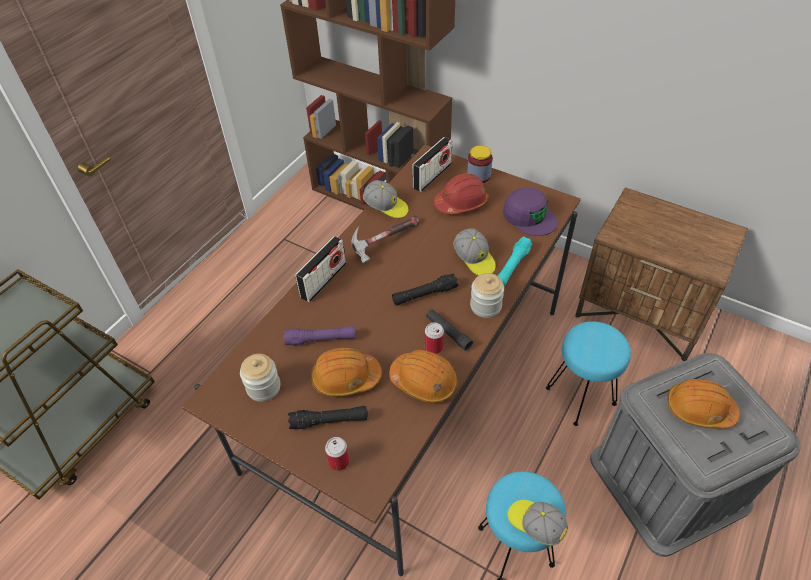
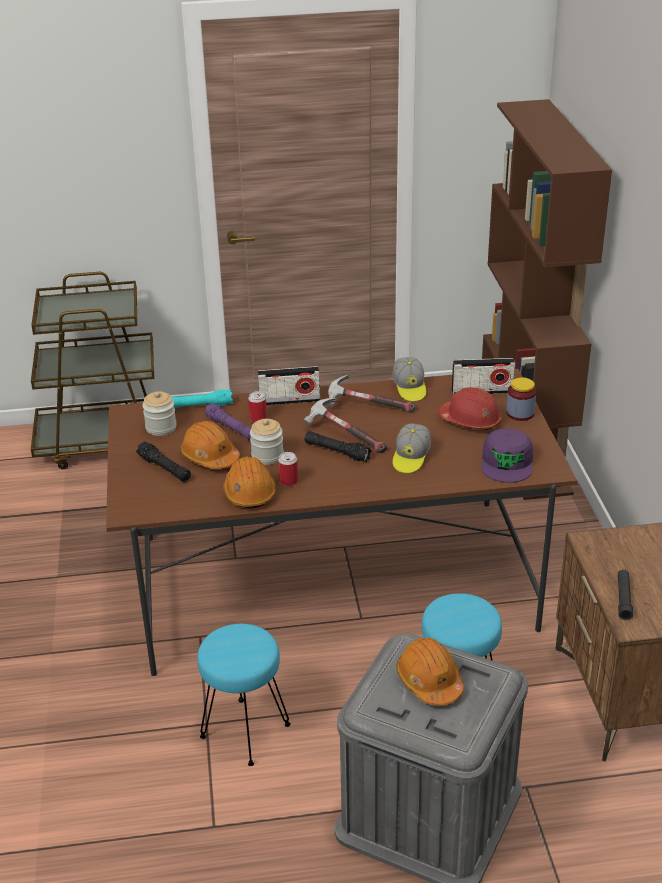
camera: 50 degrees right, 15 degrees down
(339, 461) = (136, 489): can -> can (258, 419)
(408, 277) = (345, 435): none -> hammer
(448, 332) = (312, 481): black flashlight -> black flashlight (623, 599)
(485, 306) = (365, 486): jar -> jar (267, 456)
(512, 267) = (429, 480): turquoise flashlight -> turquoise flashlight (200, 406)
(535, 524) = (224, 660): cap -> none

